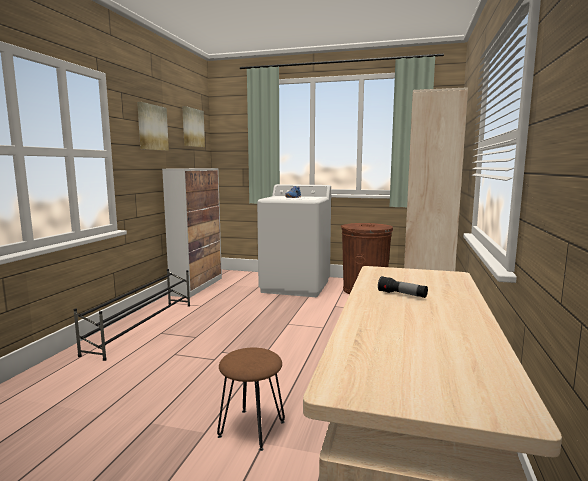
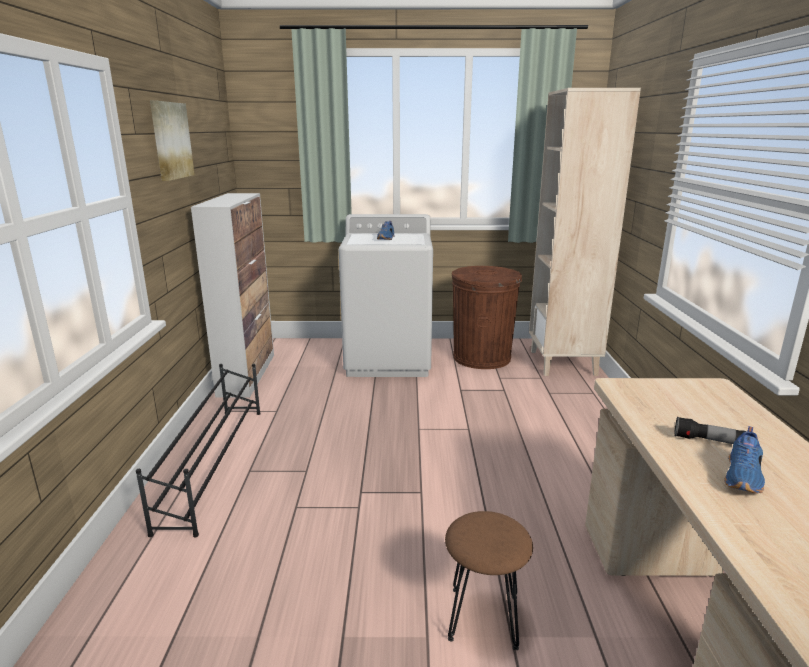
camera: 15 degrees left, 10 degrees up
(192, 127) = (213, 128): picture -> none
(402, 311) = (744, 477): none -> blue shoe

